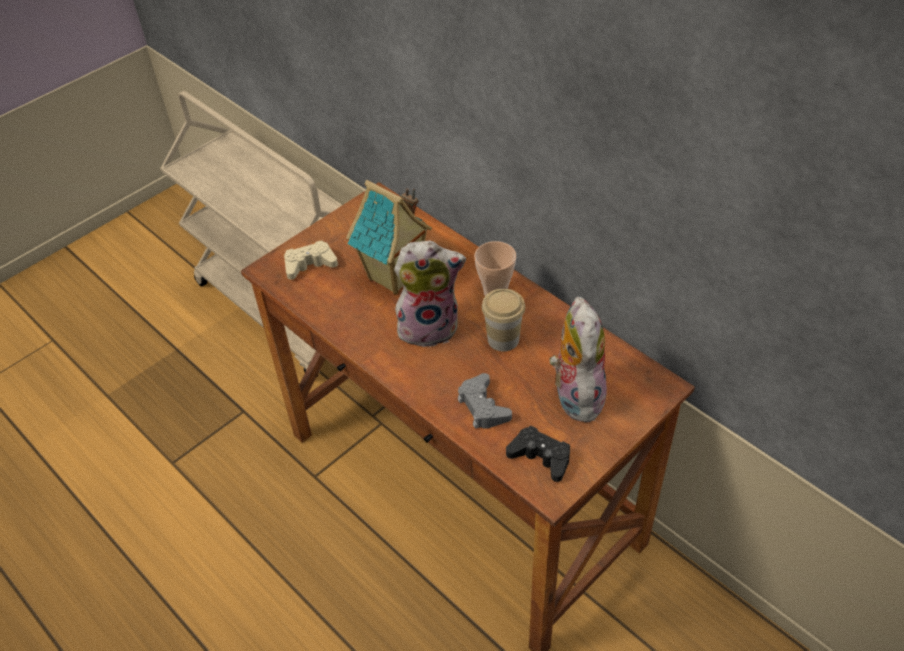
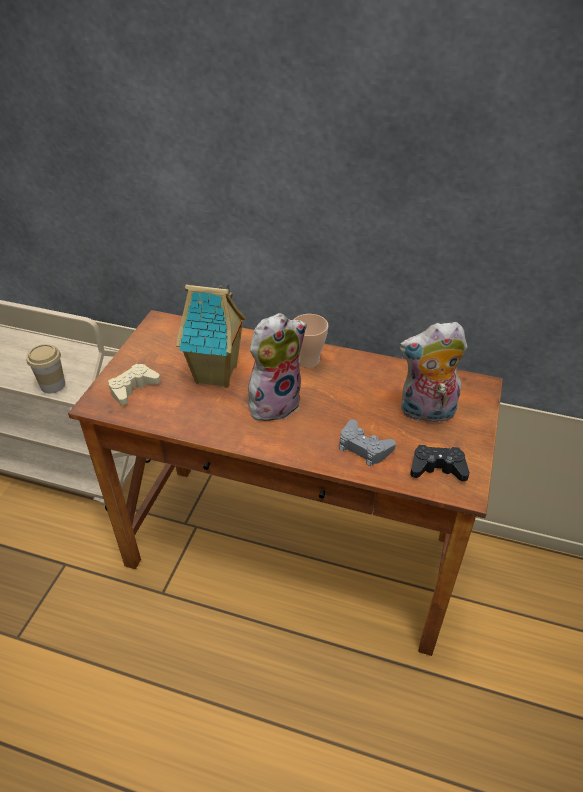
camera: 30 degrees left, 5 degrees down
(503, 339) = (340, 392): cup -> cup (53, 385)
(575, 395) = (426, 413): plush toy -> plush toy turned 60 degrees counterclockwise

